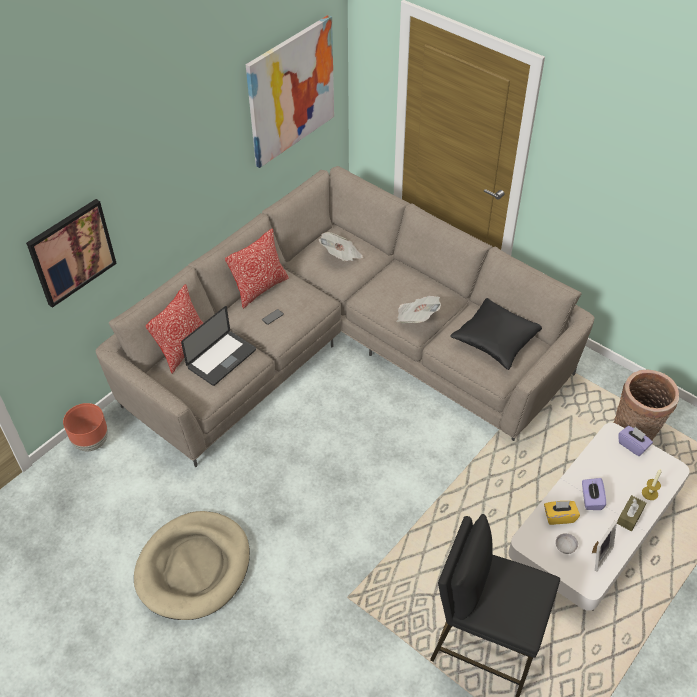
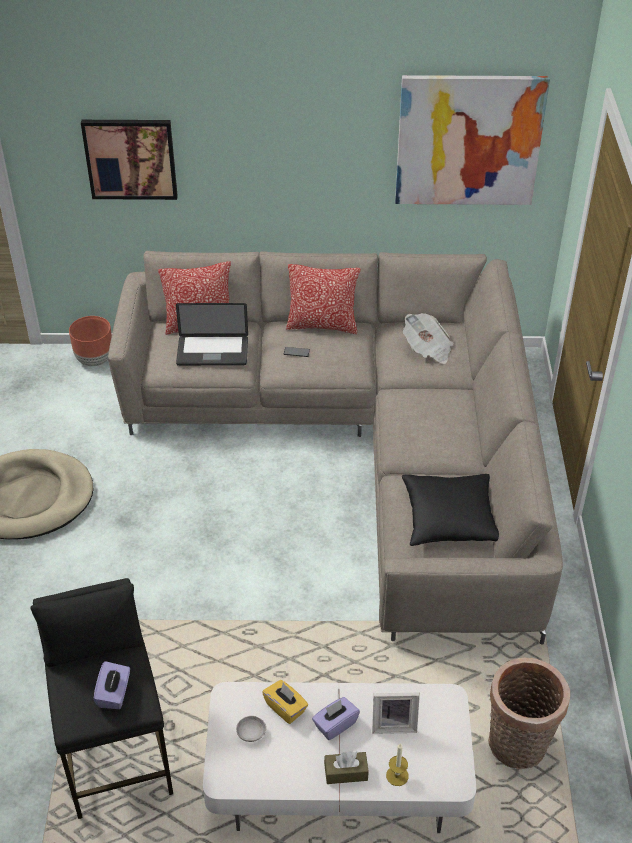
camera: 50 degrees right, 5 degrees down
(416, 317) = (410, 444): newspaper -> none
(598, 555) = (266, 768): picture frame -> picture frame (394, 724)
(633, 445) = (450, 725): purple tissue box -> purple tissue box (114, 694)

